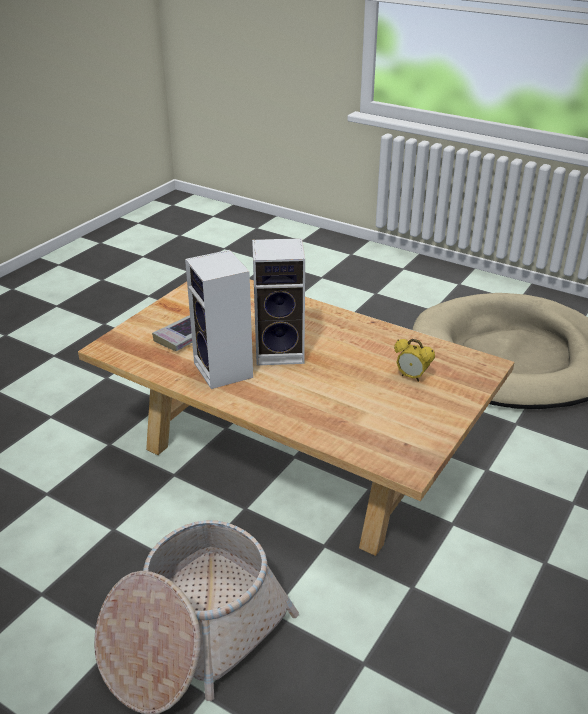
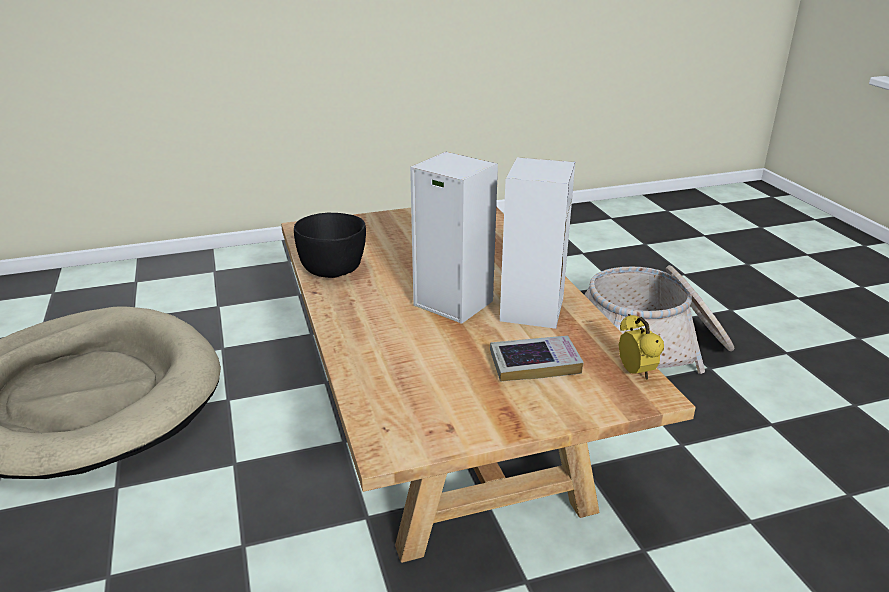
camera: 140 degrees left, 5 degrees down
(393, 341) = (333, 269): none -> black bowl
(411, 377) = (376, 242): alarm clock -> alarm clock (635, 373)

